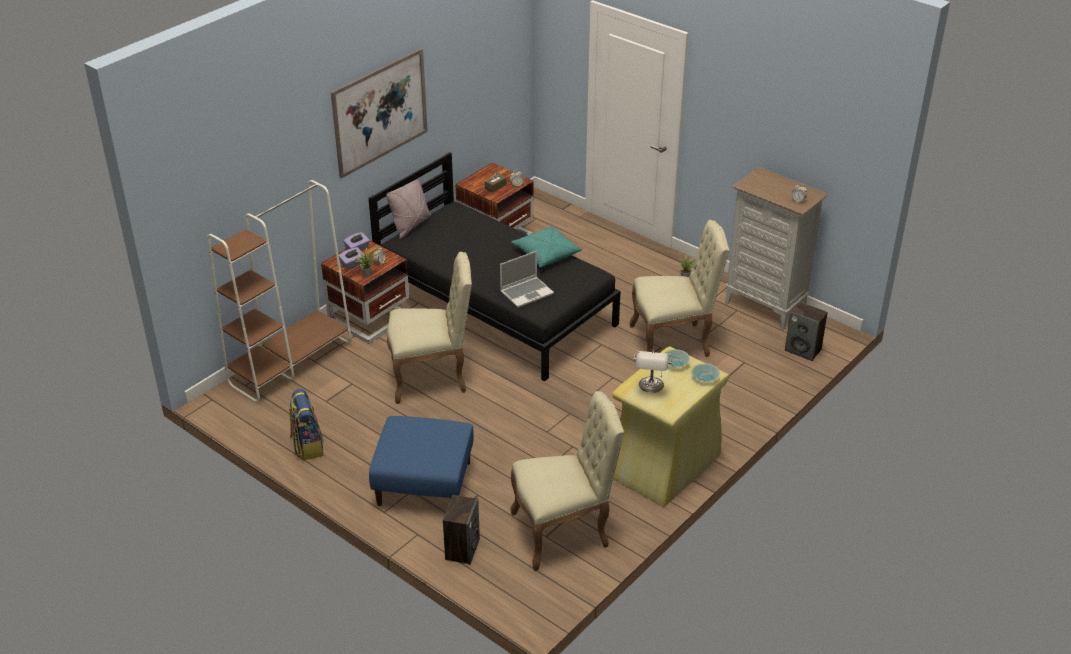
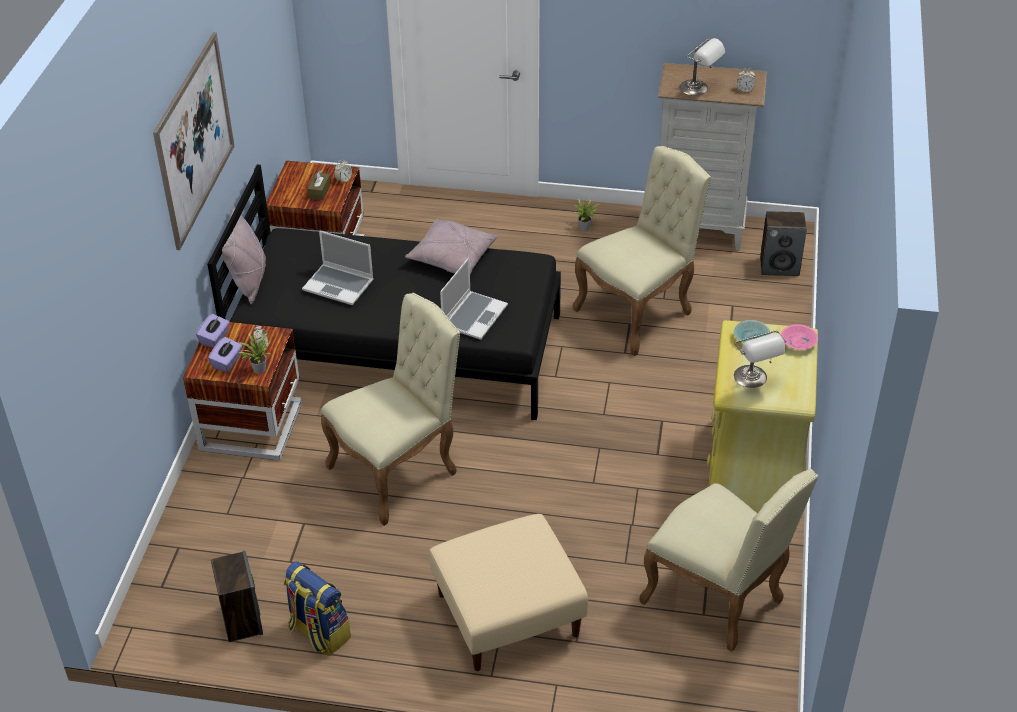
camera: 30 degrees left, 5 degrees up
(291, 364) = (200, 531): brown clothes rack -> none
(423, 483) = (507, 615): blue ottoman -> beige ottoman
(461, 246) = (339, 285): none -> laptop
(462, 549) = (624, 677): speaker -> speaker (241, 620)
(546, 254) = (452, 258): turquoise pillow -> purple pillow
(562, 532) = (717, 600): beige chair -> beige chair turned 90 degrees clockwise
(705, 378) = (799, 343): turquoise bowl -> pink bowl
(765, 190) = (699, 89): none -> white table lamp

